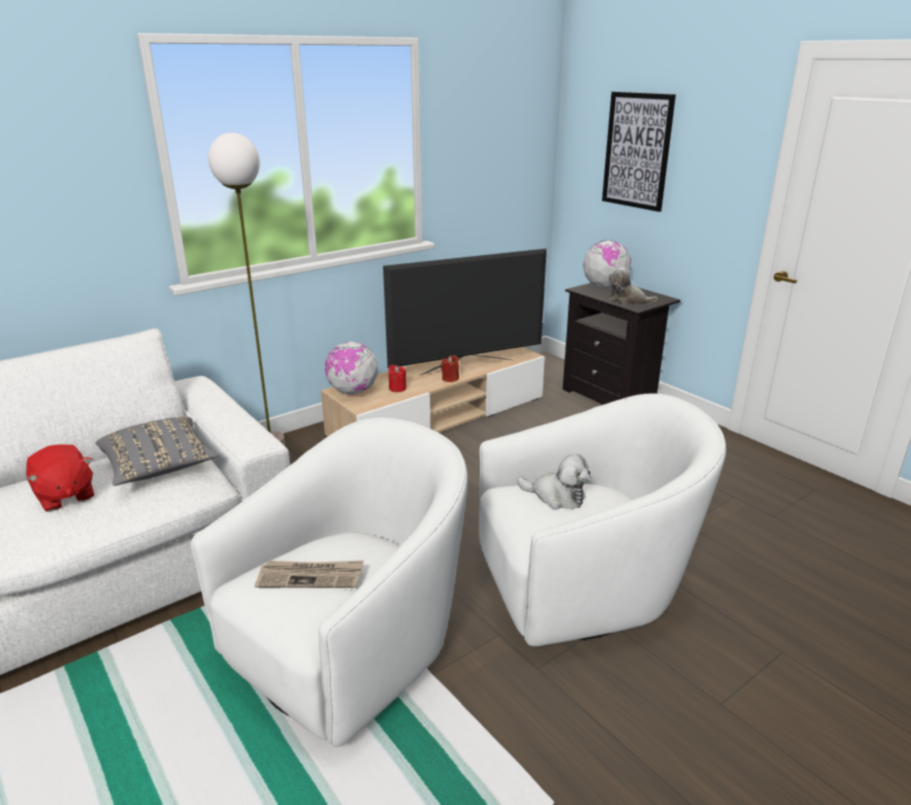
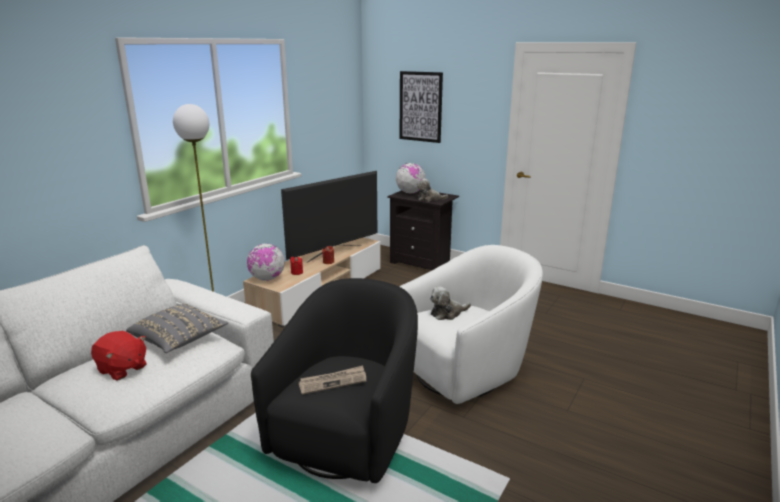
camera: 20 degrees left, 5 degrees down
(352, 651) = (347, 434): white armchair -> black armchair
(556, 496) = (447, 313): plush toy -> plush toy turned 150 degrees clockwise

